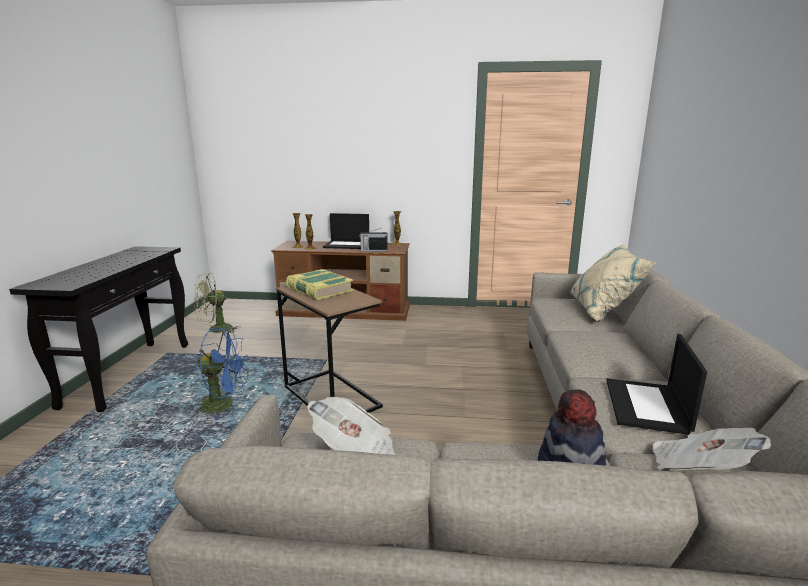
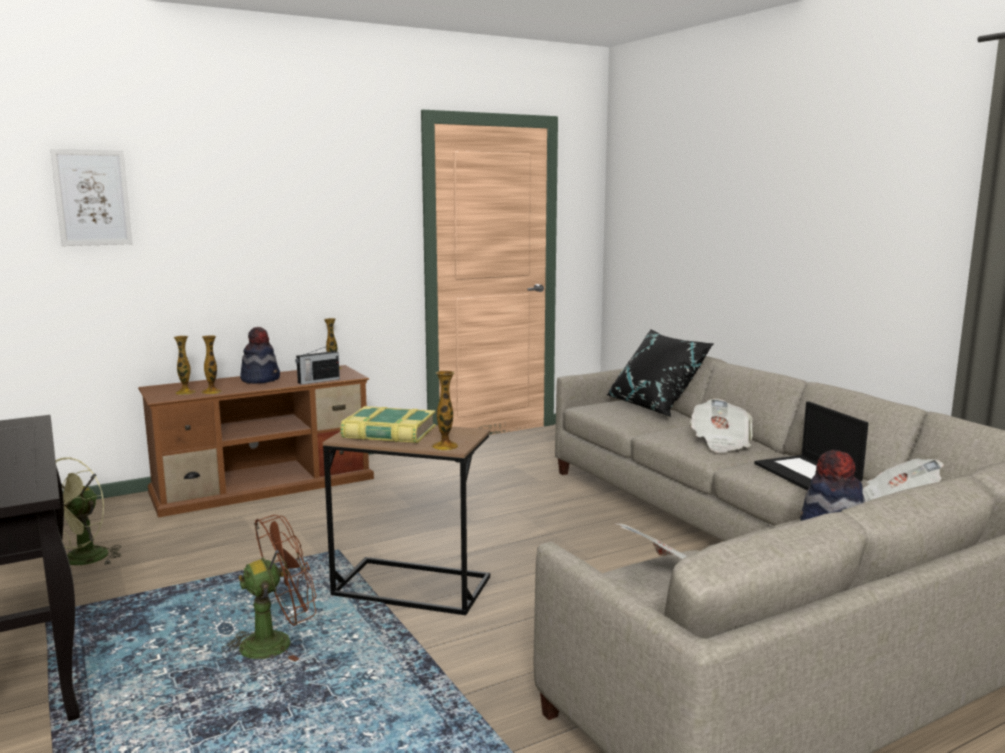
camera: 35 degrees left, 5 degrees down
(224, 405) = (276, 642): blue fan -> brown fan
(265, 128) = (92, 197): none -> picture
(328, 306) = (445, 446): none -> vase
(347, 245) = (261, 379): laptop -> hat
(603, 310) = (655, 407): beige pillow -> black pillow
(609, 354) = (720, 443): none -> newspaper

